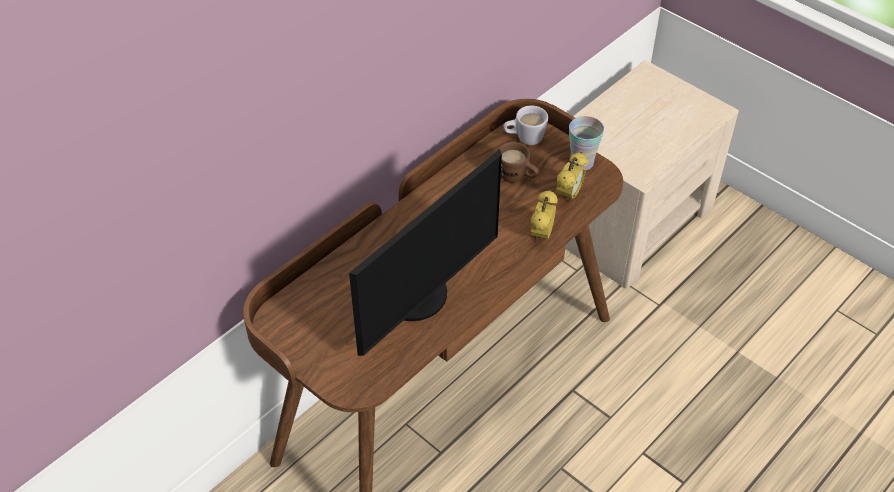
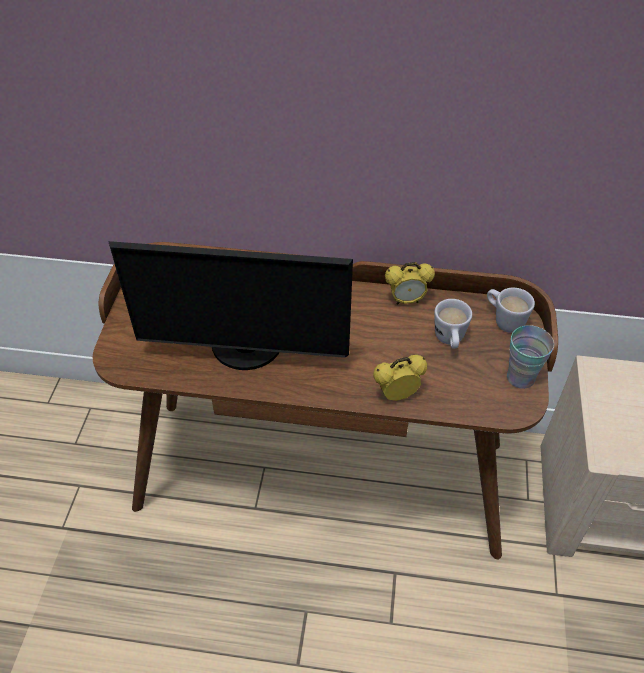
camera: 55 degrees right, 0 degrees up
(517, 178) = (449, 341): brown mug -> white mug
(569, 195) = (468, 390): alarm clock -> alarm clock (406, 300)

